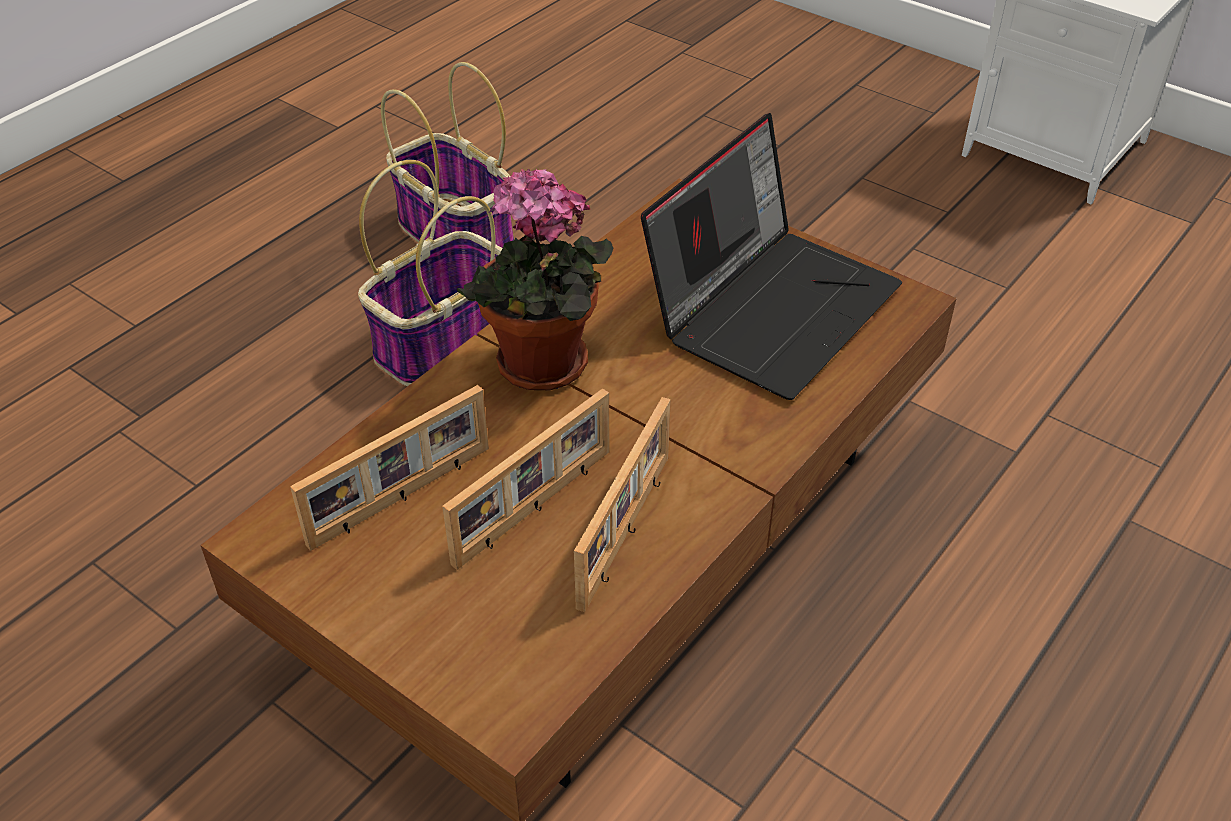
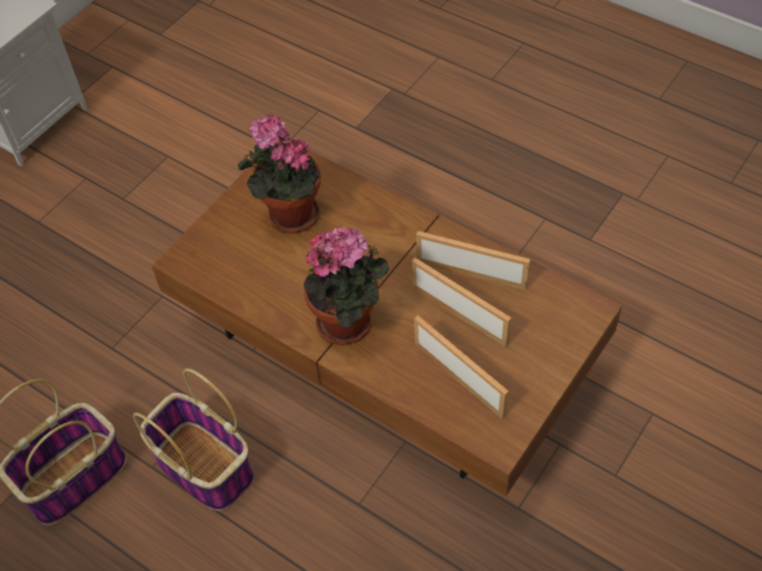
camera: 90 degrees left, 10 degrees up
(771, 306) = (288, 215): laptop -> potted plant

